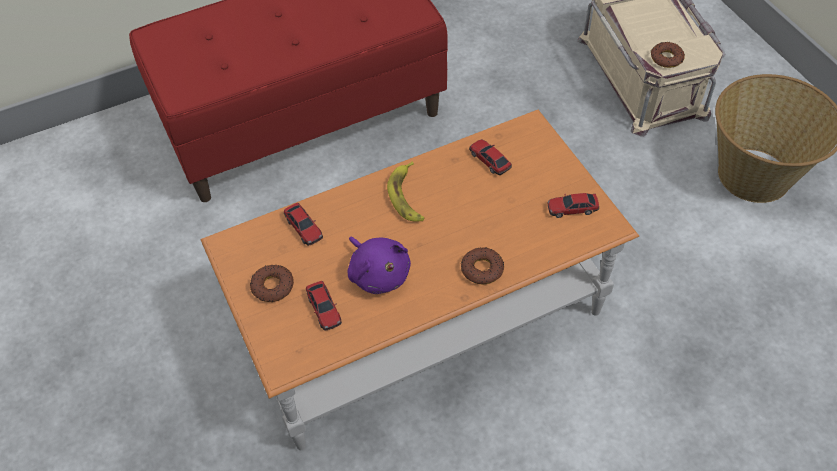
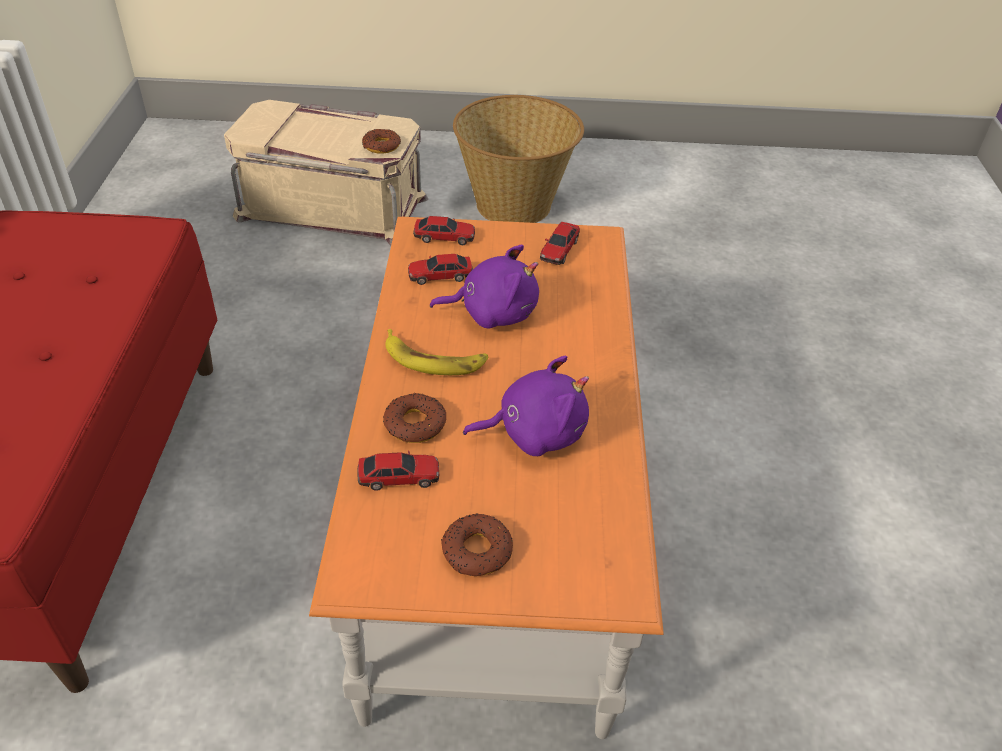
camera: 65 degrees left, 10 degrees down
(324, 309) = (555, 508): toy car -> toy car (444, 237)
(473, 204) = (493, 313): none -> purple plush toy
(482, 269) = (592, 344): donut -> donut (415, 424)

